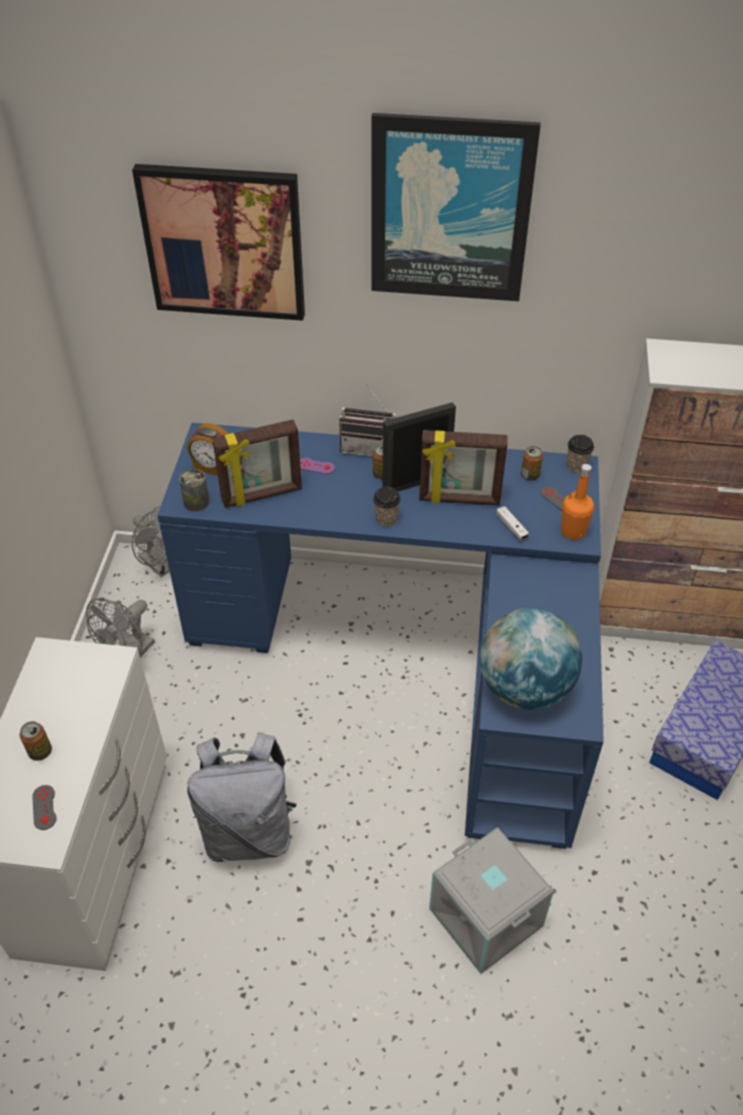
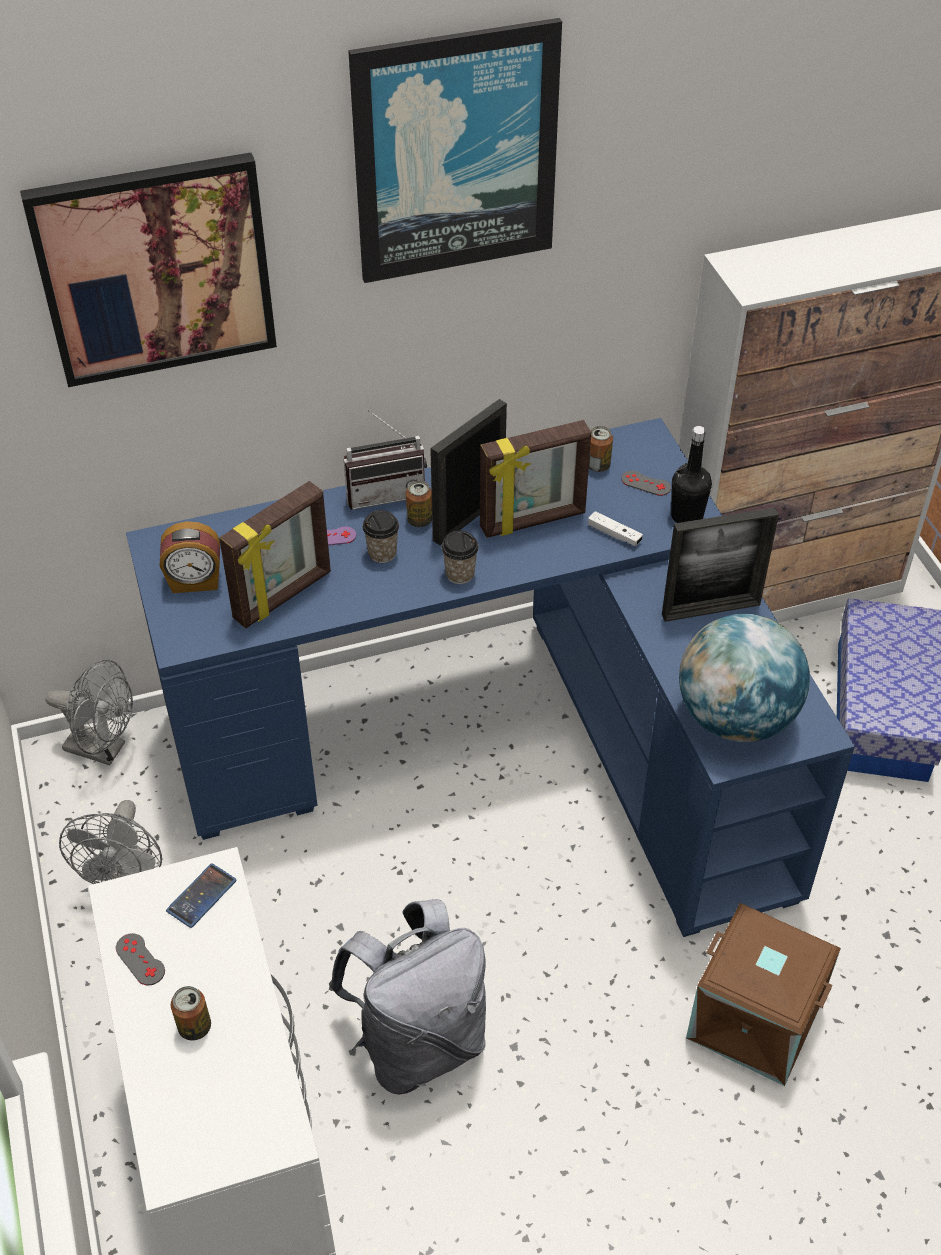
camera: 25 degrees left, 0 degrees up
(44, 807) = (247, 1092): grey game controller -> grey game controller (140, 959)
(96, 670) = (201, 896): none -> phone
(196, 502) = (202, 634): can -> none
(487, 916) = (756, 1018): grey storage box -> brown storage box
(555, 604) = (711, 609): none -> picture frame
(573, 531) = (686, 516): orange bottle -> black bottle
(576, 466) = (644, 437): cup -> cup (382, 553)

